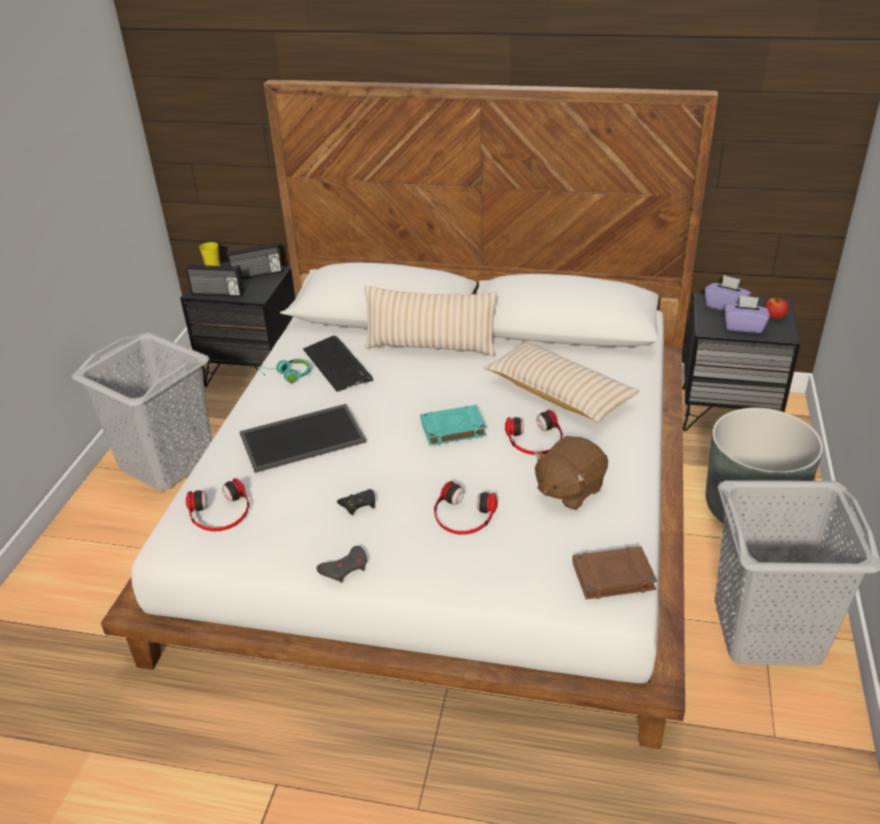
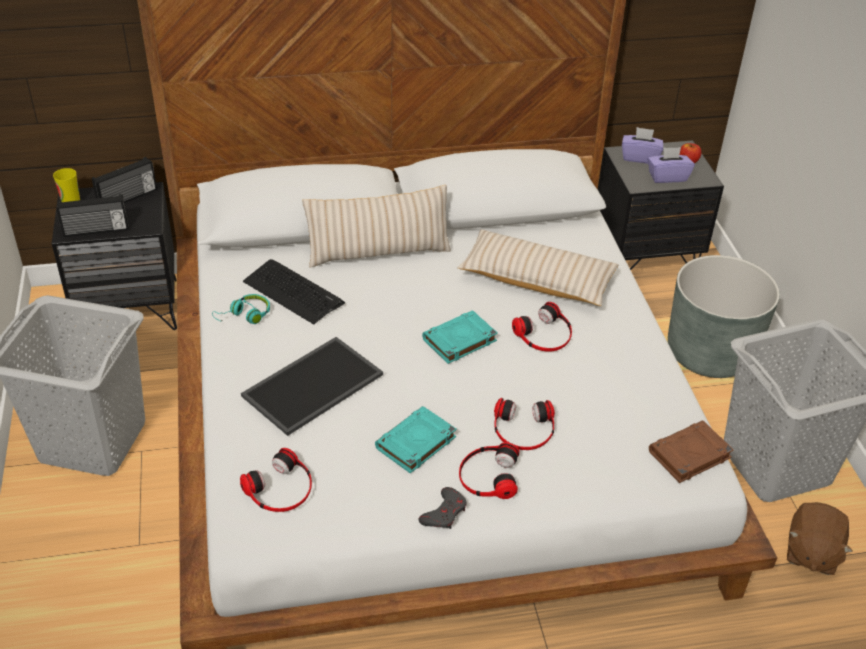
camera: 25 degrees left, 5 degrees up
(358, 504) = (415, 443): black game controller -> turquoise book
(404, 547) = (488, 476): none -> headphones
(568, 489) = (604, 379): brown plush toy -> brown plush toy (811, 552)

